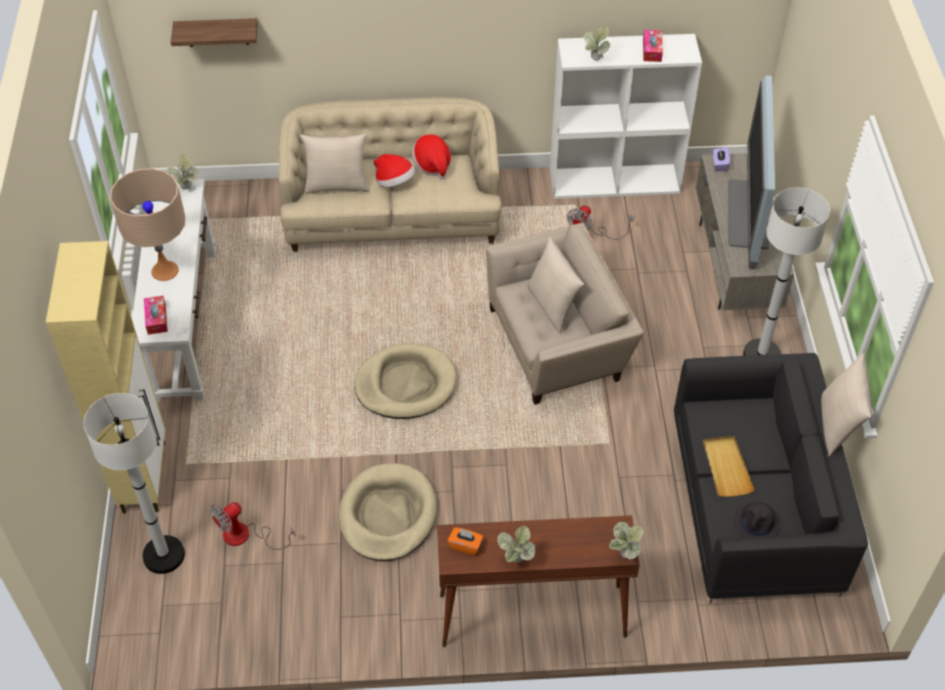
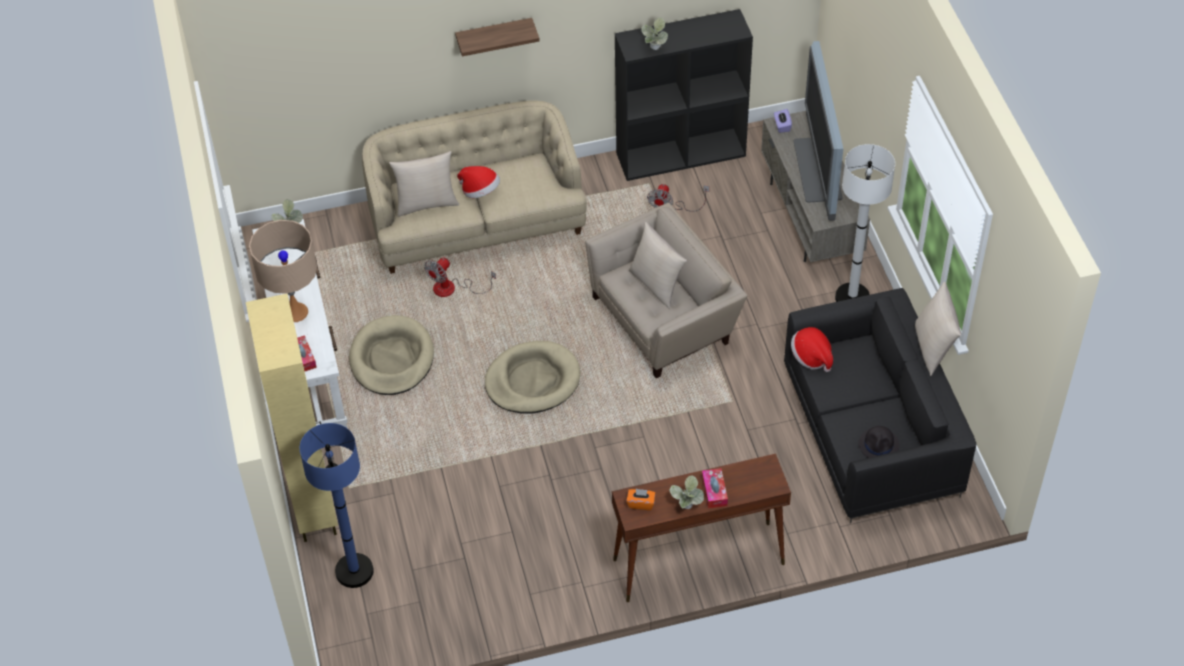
camera: 10 degrees left, 0 degrees up
(164, 555) = (354, 571): white floor lamp -> blue floor lamp
(217, 32) = (295, 78): shelf -> shelf (494, 36)
(246, 536) = (424, 541): fan -> fan (452, 289)
(387, 515) = (548, 499): beige dog bed -> beige dog bed (392, 359)
(432, 165) = (512, 169): hat -> hat (811, 356)
(615, 181) = (681, 154): white bookcase -> black bookcase
(623, 556) = (776, 487): potted plant -> none
(652, 50) = (704, 31): tissue box -> tissue box (714, 491)
(726, 467) = (843, 402): beige tray -> none

